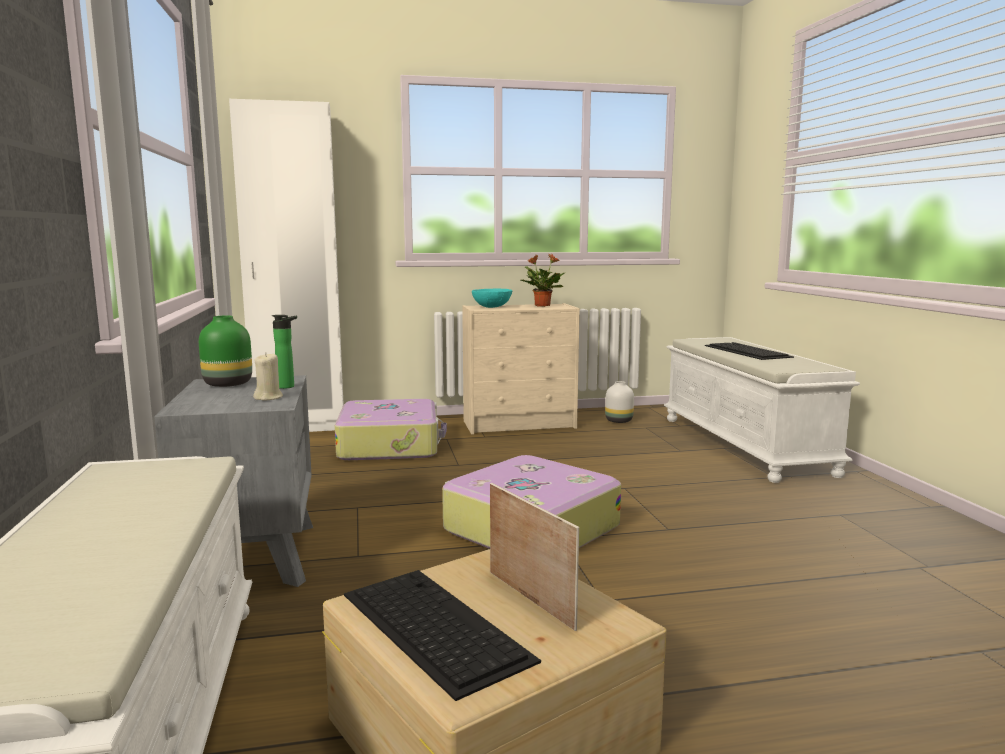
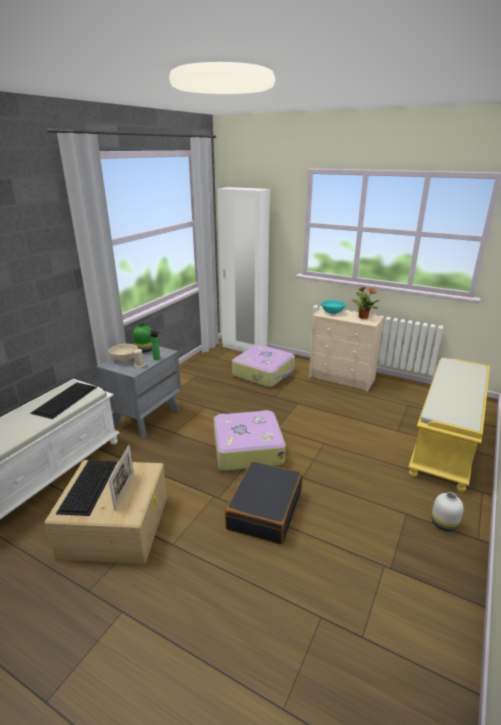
camera: 40 degrees right, 15 degrees up
(211, 398) = (125, 359): none -> beige bowl
(619, 421) = (401, 394): white vase -> white vase (444, 524)
(693, 582) = (264, 509): none -> black suitcase
(746, 351) = (458, 386): keyboard -> keyboard (65, 399)
(746, 445) = (446, 442): white bench -> yellow bench

